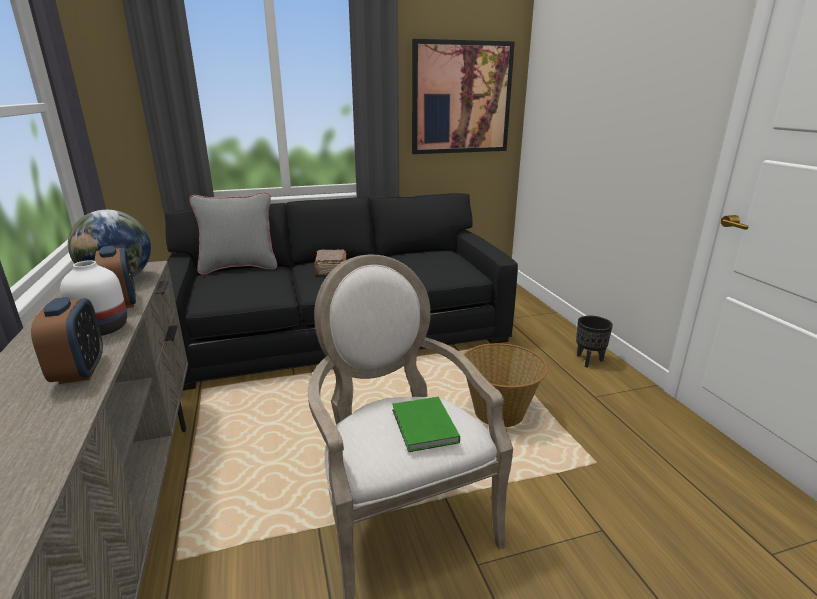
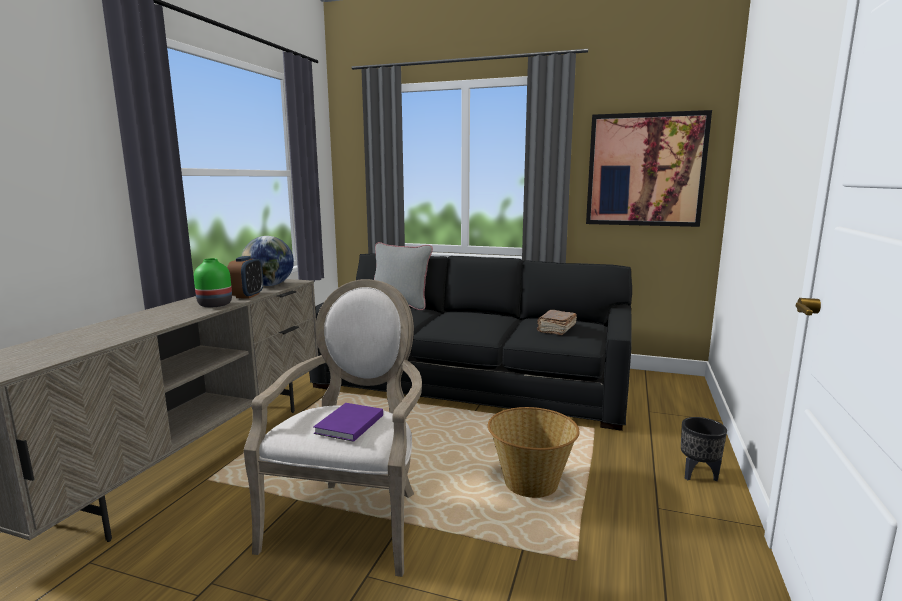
camera: 35 degrees right, 10 degrees down
(80, 371) = (170, 319): alarm clock -> none
(102, 328) = (216, 304): white vase -> green vase
(330, 269) = (462, 317): brown book -> brown book (556, 329)
(423, 427) = (347, 425): green book -> purple book

